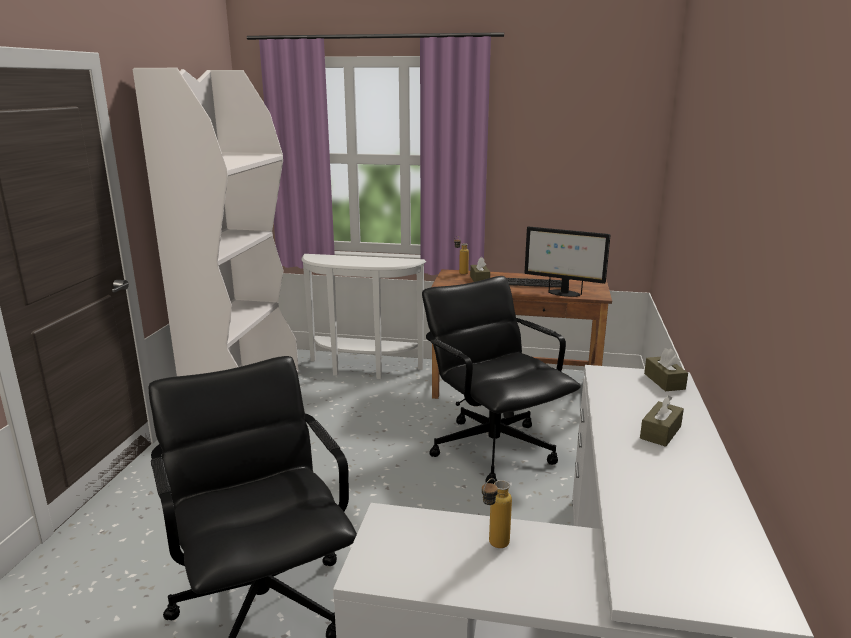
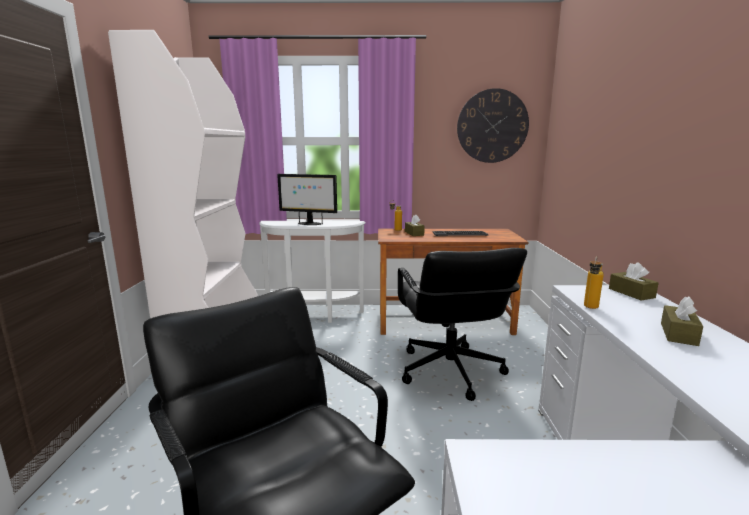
camera: 10 degrees left, 5 degrees down
(493, 448) = (449, 371): black office chair -> black office chair turned 150 degrees counterclockwise
(493, 546) = (629, 480): bottle -> bottle (590, 308)
(563, 293) = (487, 239): monitor -> monitor (309, 223)
(591, 145) = (492, 126): none -> wall clock

